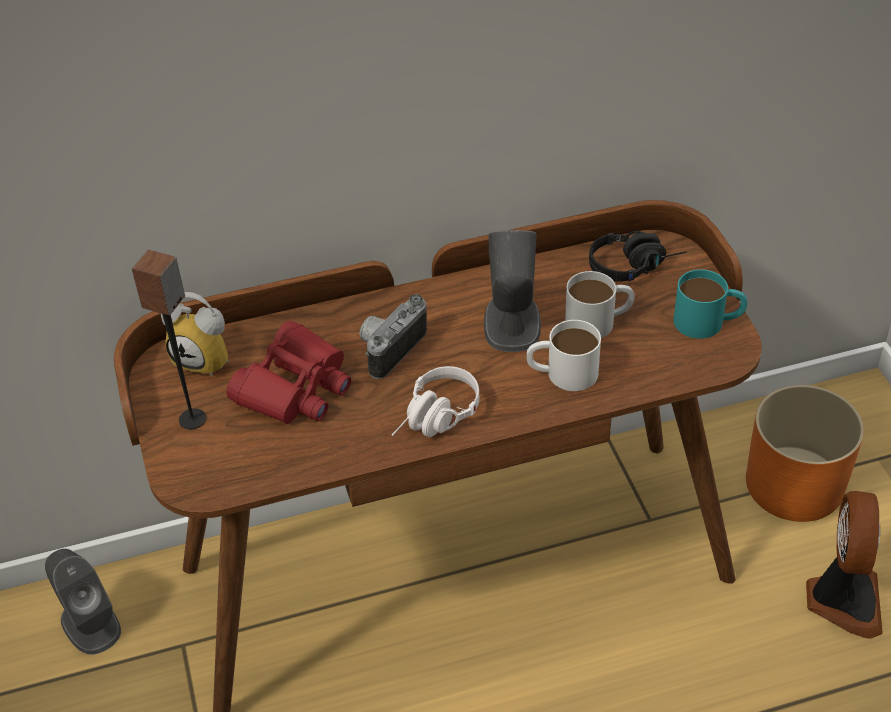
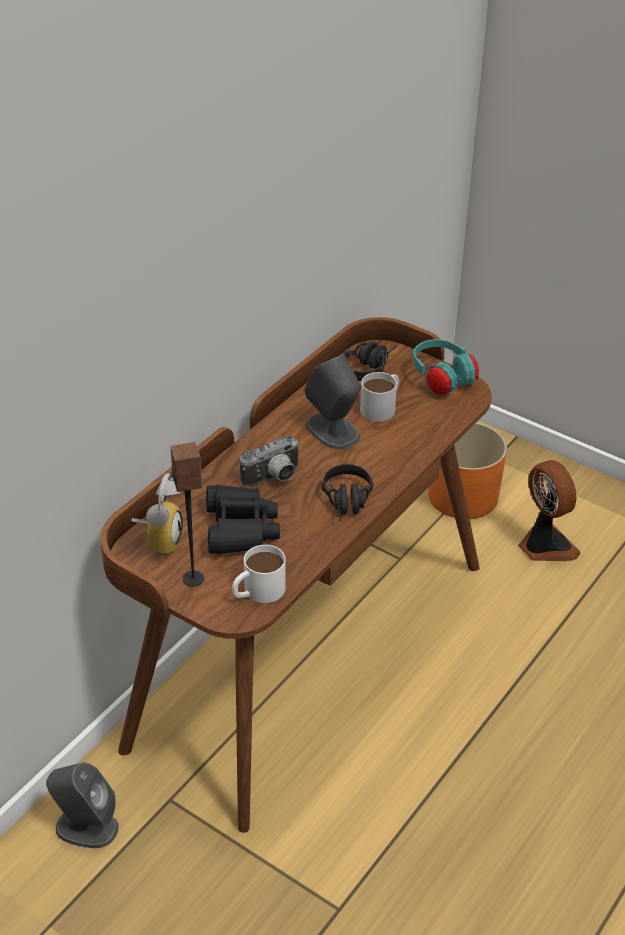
camera: 40 degrees left, 5 degrees down
(207, 358) = (159, 540): alarm clock -> alarm clock turned 60 degrees counterclockwise
(295, 388) = (240, 529): red binoculars -> black binoculars
(389, 348) = (274, 478): camera -> camera turned 120 degrees counterclockwise
(436, 419) = (348, 504): white headphones -> black headphones
(562, 372) = (392, 444): white mug -> white mug (257, 592)
(708, 321) = (442, 380): turquoise mug -> turquoise headphones

